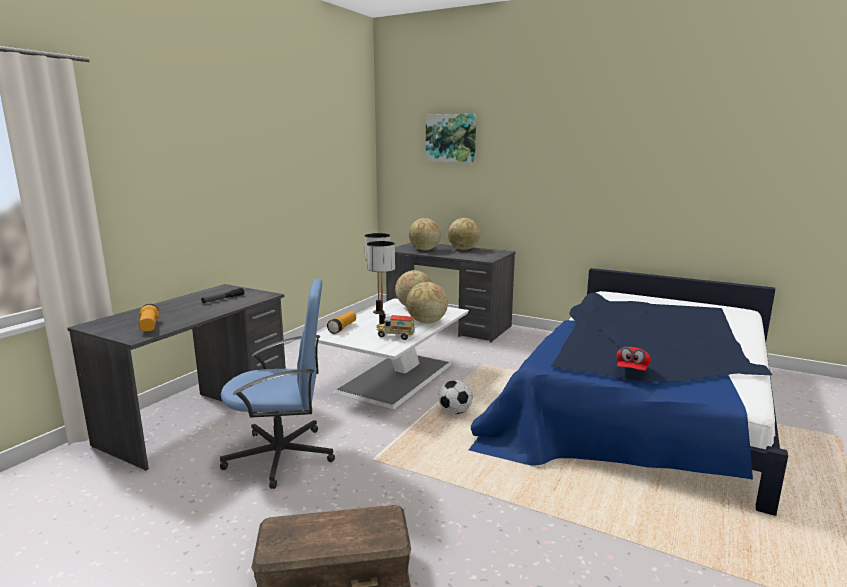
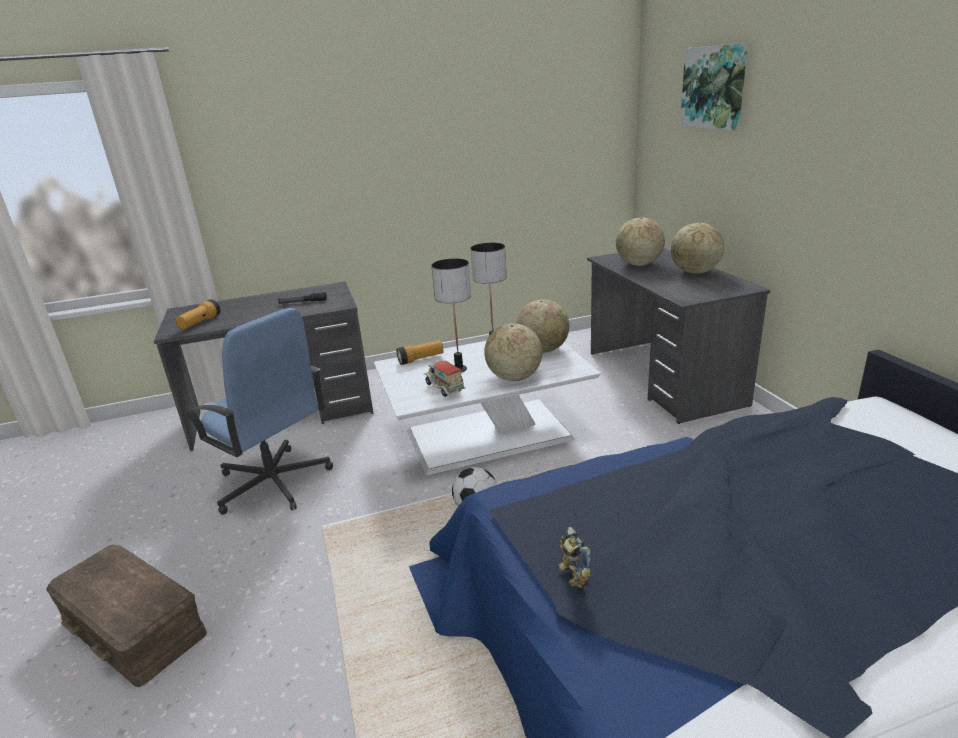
camera: 45 degrees right, 10 degrees up
(631, 370) = (571, 576): red cap -> toy robot

